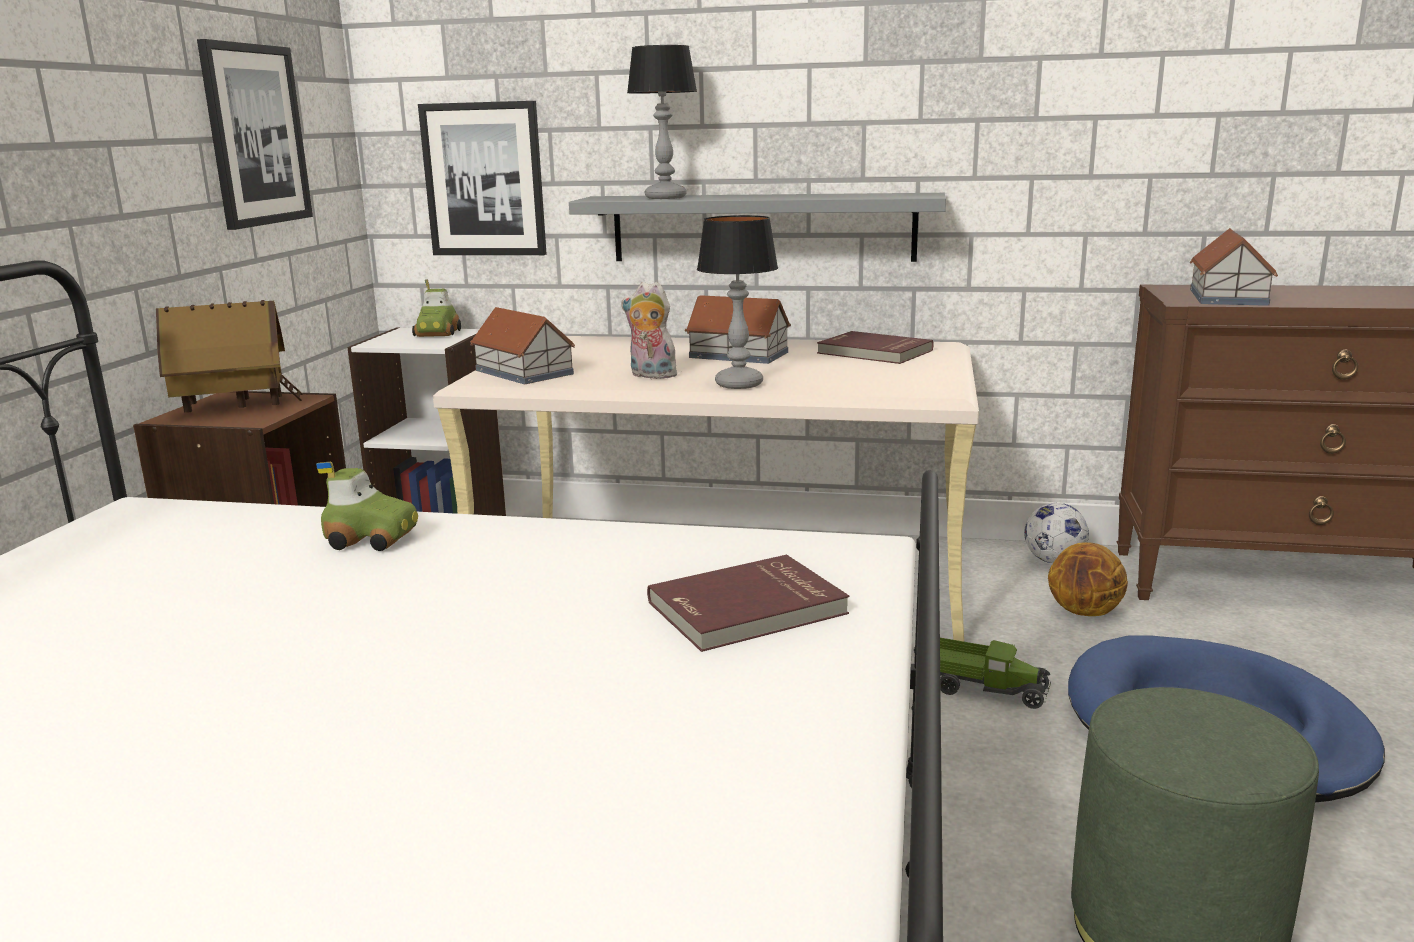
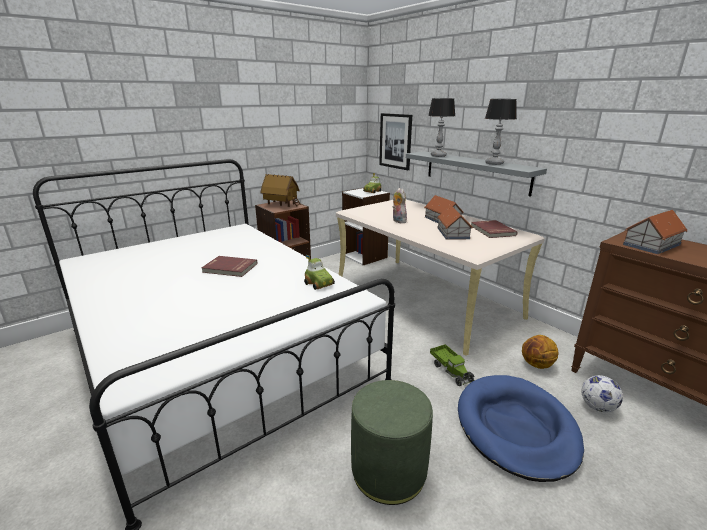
camera: 40 degrees right, 5 degrees up
(255, 135) = (319, 123): picture -> none
(373, 538) = (265, 251): toy car -> toy car (319, 284)
(524, 372) = (367, 211): toy house -> toy house (452, 233)
(739, 384) = (416, 231): table lamp -> table lamp (494, 163)
(748, 609) = (298, 302): red book -> red book (229, 268)
(1054, 561) = (558, 341): football -> football (597, 407)

